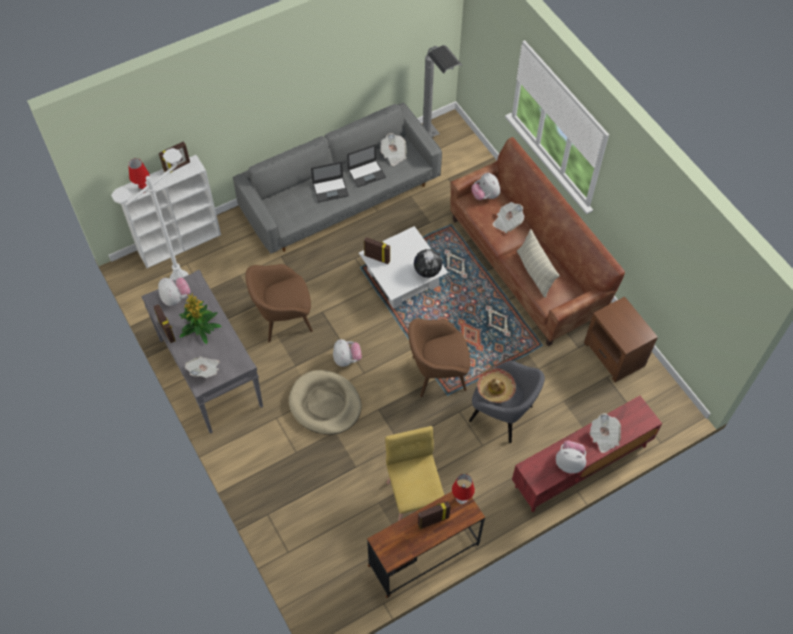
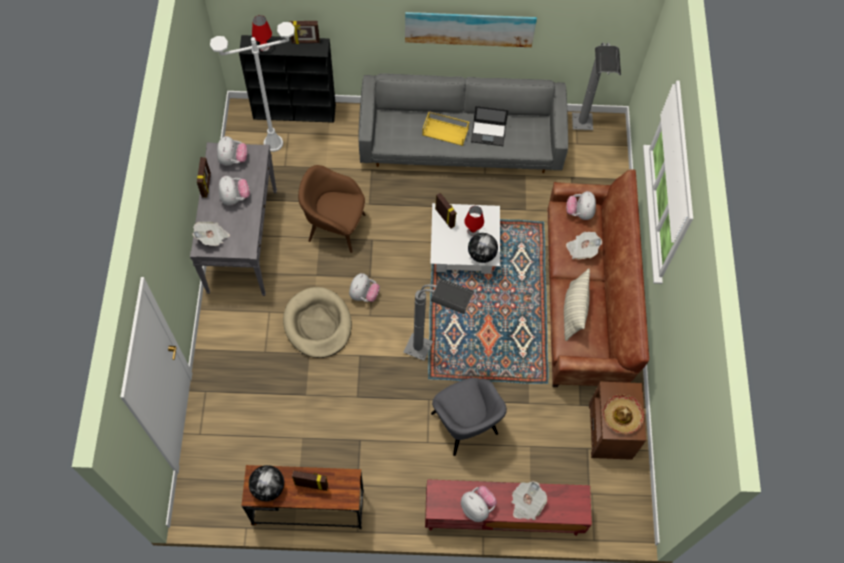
camera: 30 degrees right, 5 degrees up
(180, 243) = (295, 112): white bookcase -> black bookcase
(201, 328) = (235, 198): potted plant -> plush toy
(314, 87) = (469, 27): none -> picture
(330, 189) = (446, 131): laptop -> yellow tray
(393, 154) = (526, 128): newspaper -> none
(399, 544) = (268, 487): none -> globe
(414, 497) = (336, 452): yellow chair -> none
(437, 373) = (433, 353): brown armchair -> grey floor lamp
(462, 498) = (350, 480): red table lamp -> red table lamp (473, 231)
(496, 388) = (461, 399): hat -> hat (622, 416)

